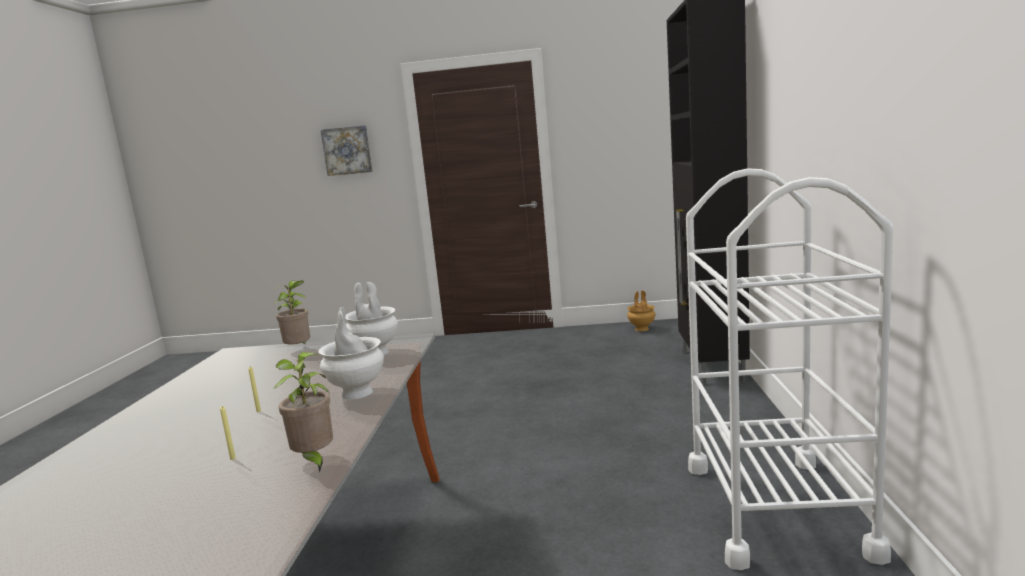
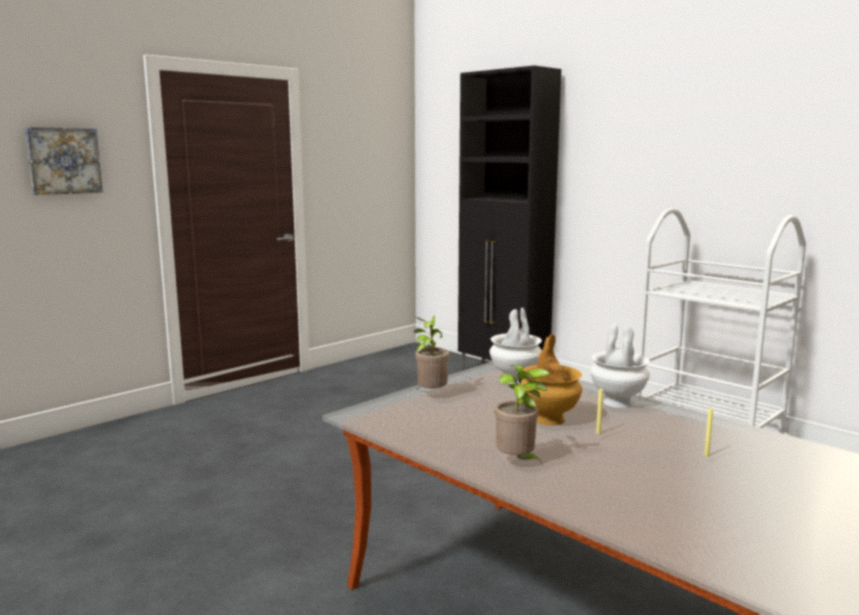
camera: 50 degrees left, 0 degrees up
(314, 461) = (752, 436): potted plant -> potted plant (518, 463)
(642, 329) = (389, 359): brown vase -> brown vase (549, 419)

